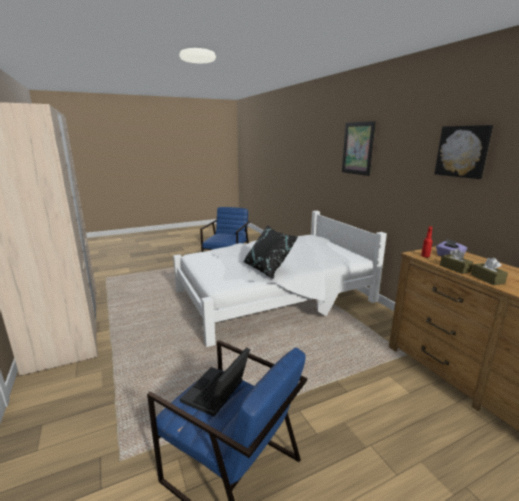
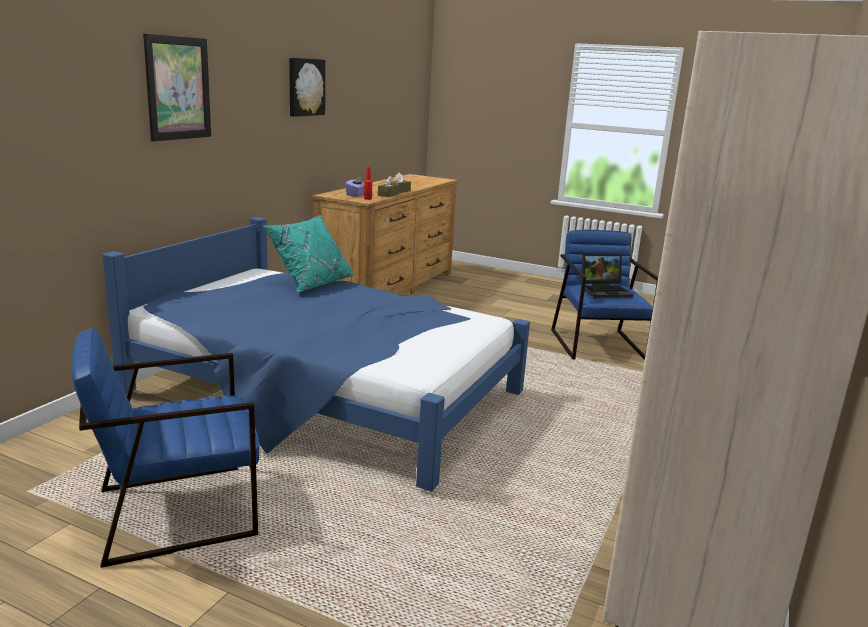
camera: 130 degrees left, 0 degrees up
(268, 269) = (394, 302): black pillow -> none
(272, 298) = (326, 396): white bed -> blue bed
(320, 261) = (311, 283): none -> turquoise pillow

